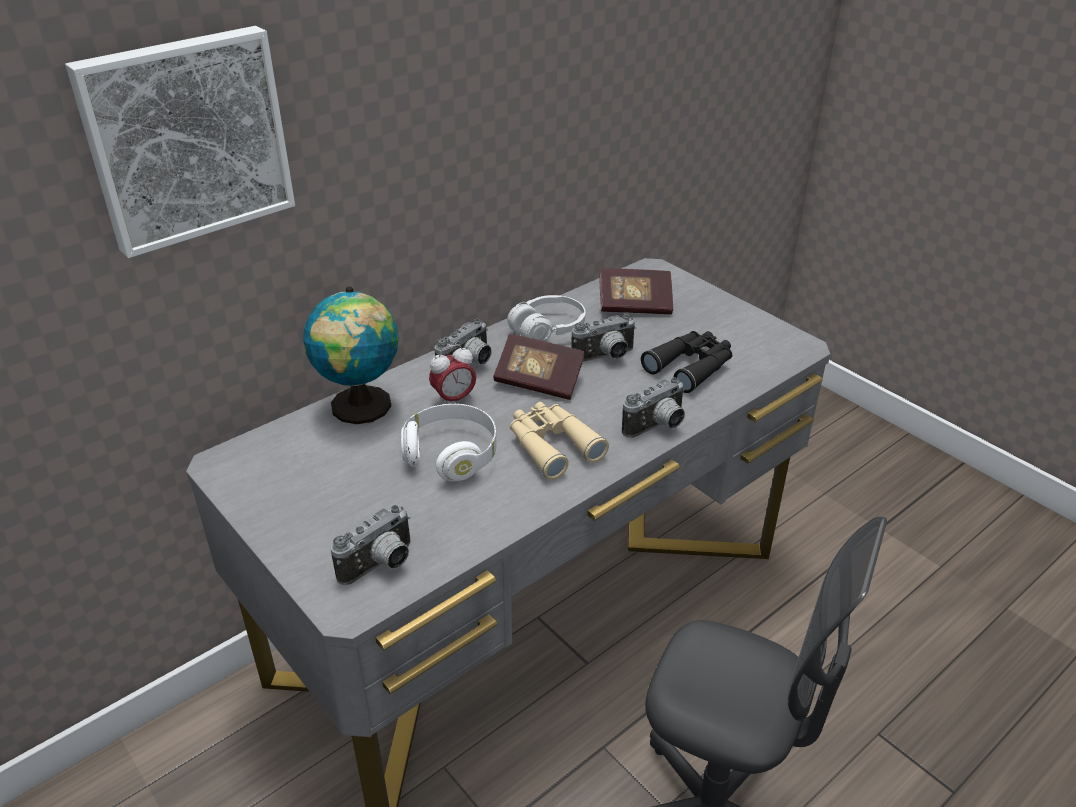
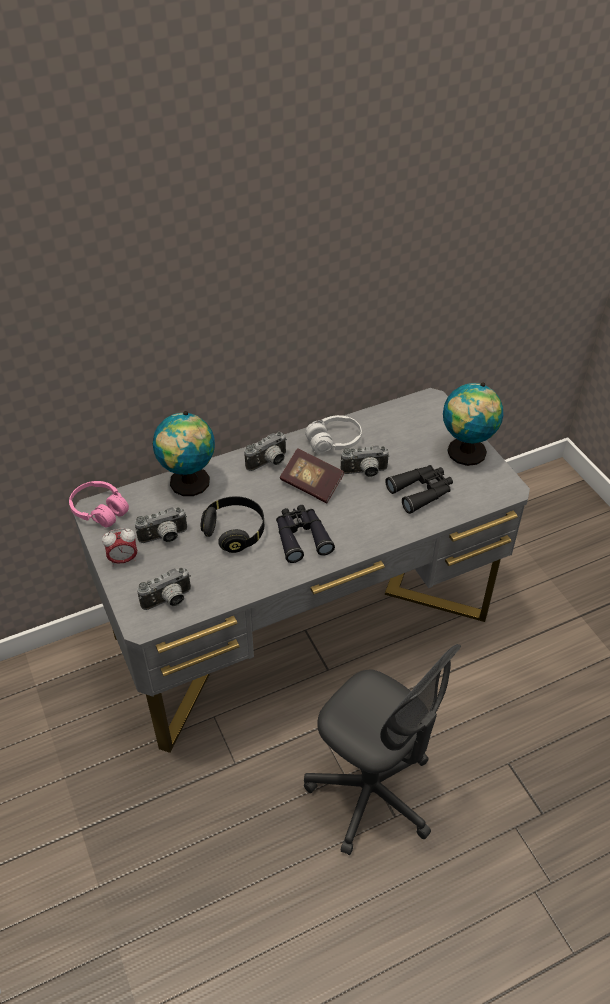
camera: 15 degrees right, 10 degrees up
(187, 138) = (85, 323): picture -> none
(231, 463) = (99, 510): none -> pink headphones
(451, 455) = (235, 531): white headphones -> black headphones
(454, 399) = (250, 488): alarm clock -> alarm clock (123, 560)
(552, 445) = (301, 537): beige binoculars -> black binoculars
(634, 305) = (404, 431): book -> none
(657, 427) = (377, 536): camera -> camera (164, 538)
(725, 318) = (465, 454): none -> globe

